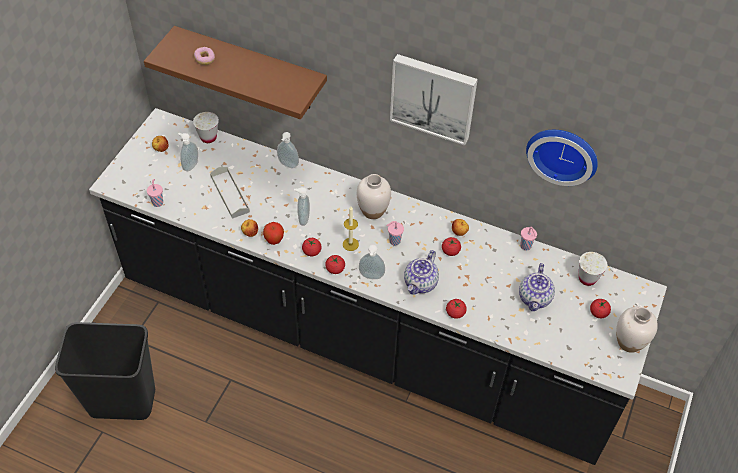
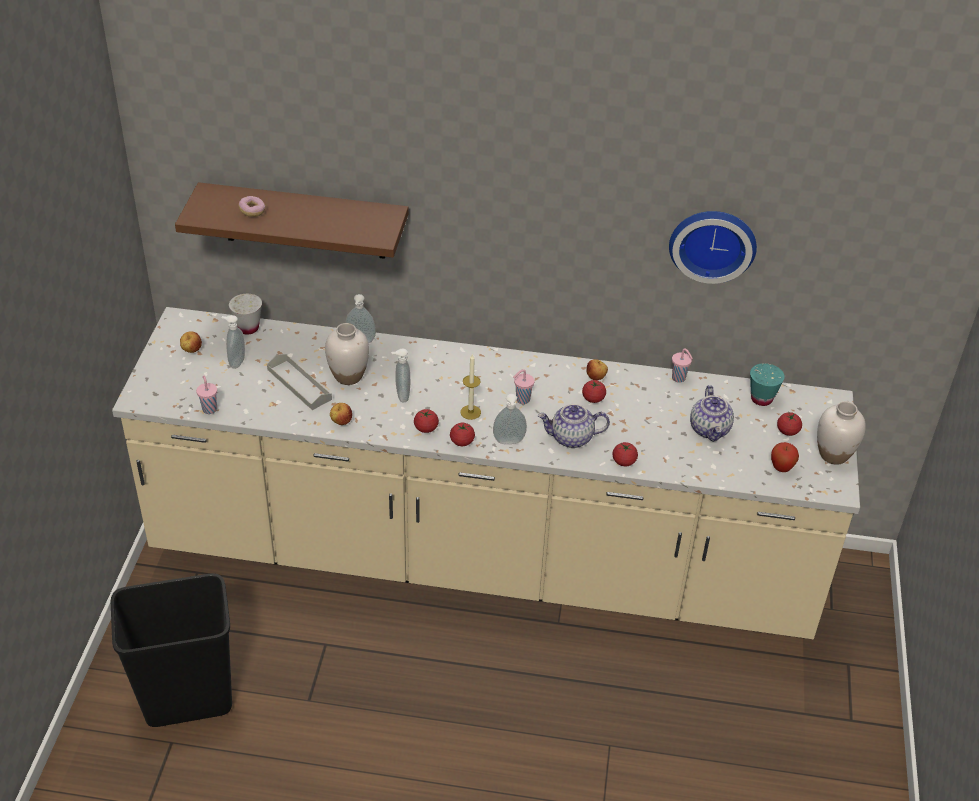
camera: 15 degrees left, 10 degrees down
(274, 241) = (374, 425): apple -> apple (781, 468)
(365, 337) = (483, 560): black counter -> beige counter
(372, 211) = (484, 373): white vase -> white vase (348, 376)
(421, 283) = (571, 438): teapot -> teapot turned 75 degrees clockwise
(433, 97) = (548, 205): picture -> none
(587, 278) = (761, 399): white cup -> turquoise cup

